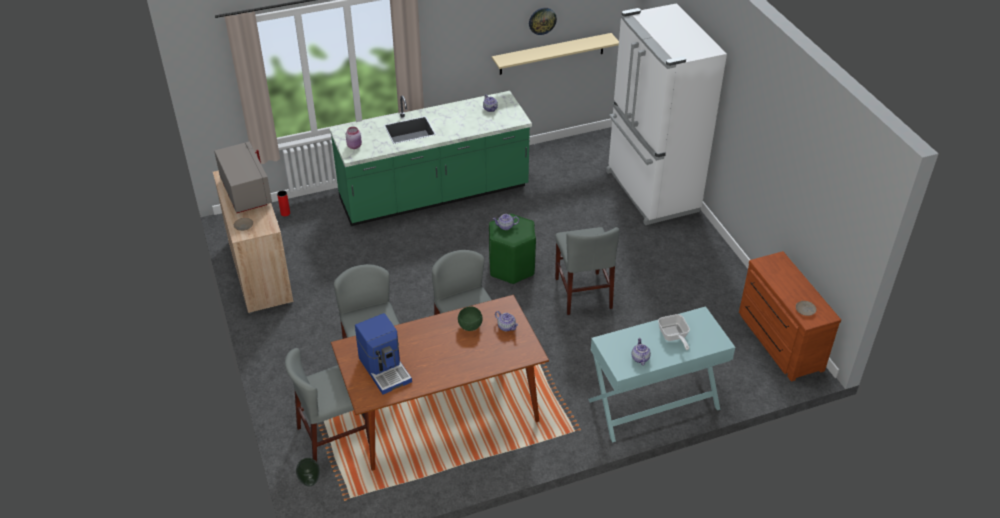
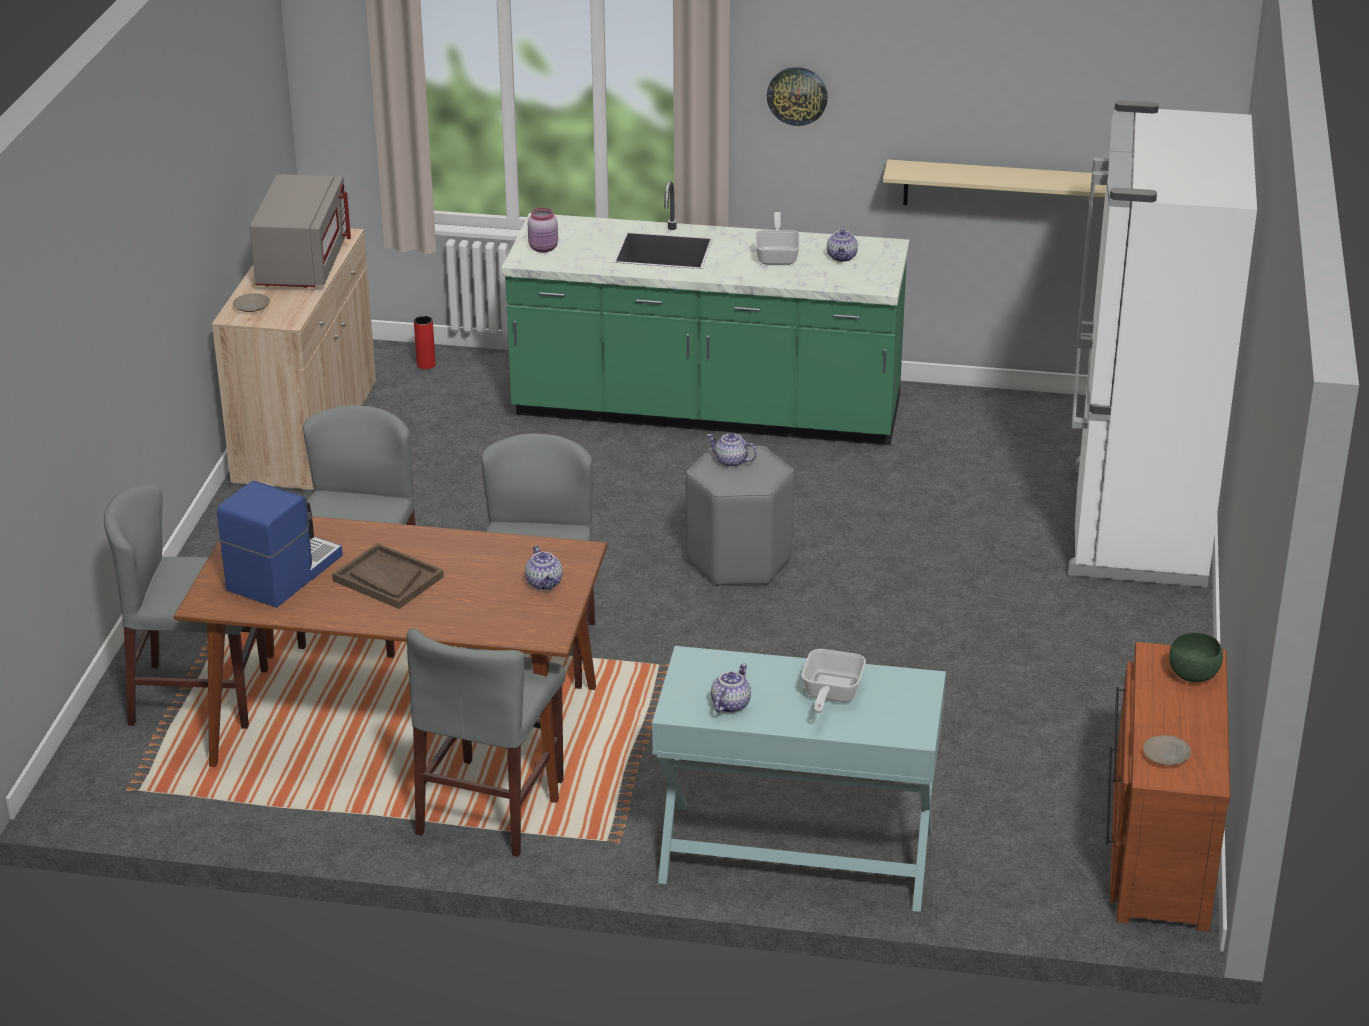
camera: 30 degrees right, 10 degrees down
(309, 482) = (100, 745): vase -> none
(385, 369) = (282, 573): coffee machine -> coffee machine turned 150 degrees counterclockwise
(436, 352) = (387, 579): none -> brown tray
(462, 117) = (778, 255): none -> frying pan
(470, 326) = (484, 562): green bowl -> green bowl (1194, 676)
(512, 268) = (739, 561): green stool -> grey stool
(542, 20) = (1003, 110): wall clock -> wall clock (797, 95)
(583, 293) = (835, 641): grey chair -> grey chair (491, 806)

